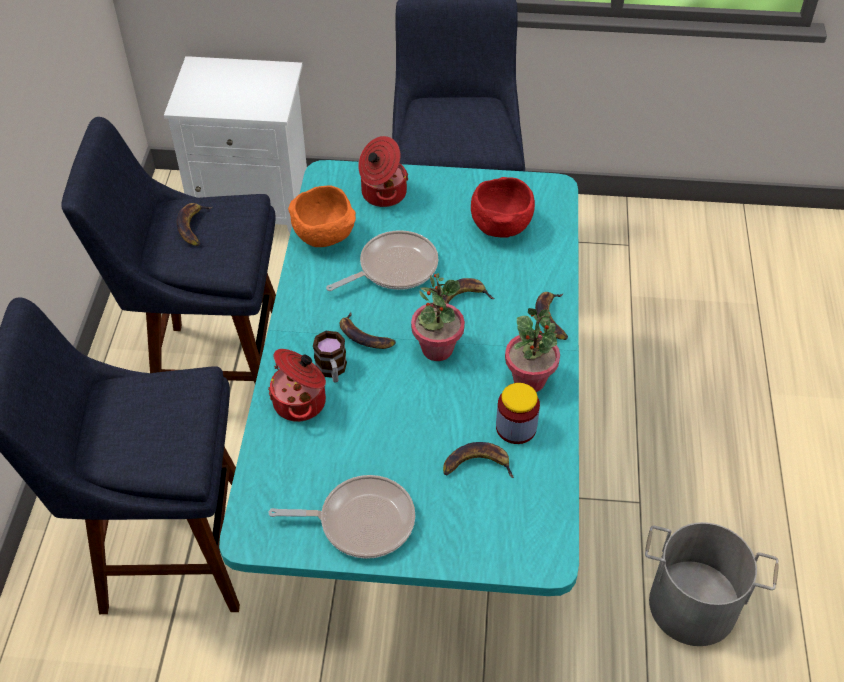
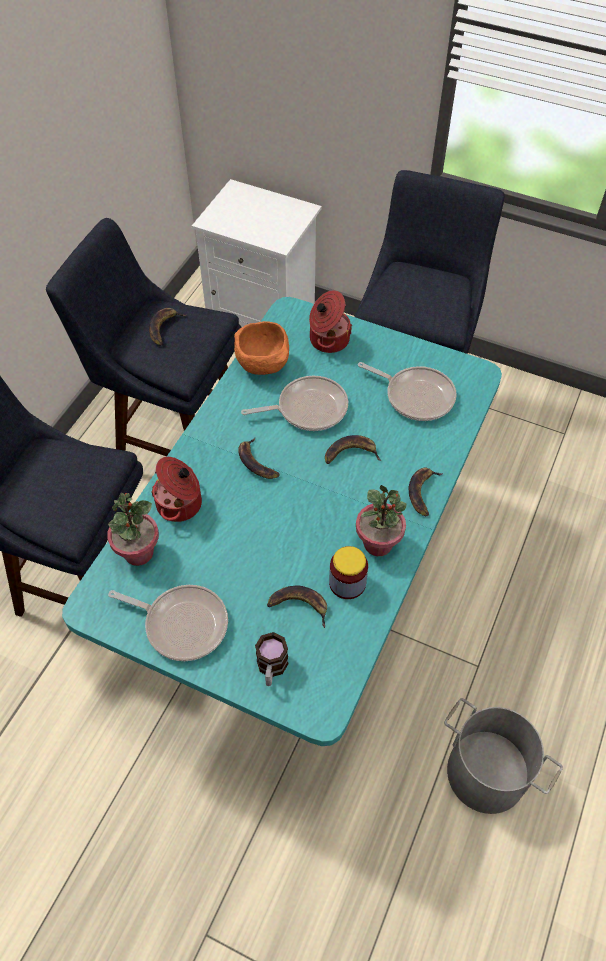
camera: 20 degrees right, 5 degrees up
(332, 371) = (217, 485): mug -> mug (271, 669)
(437, 349) = (312, 491): potted plant -> potted plant (138, 552)
(500, 226) = (416, 396): red bowl -> frying pan

